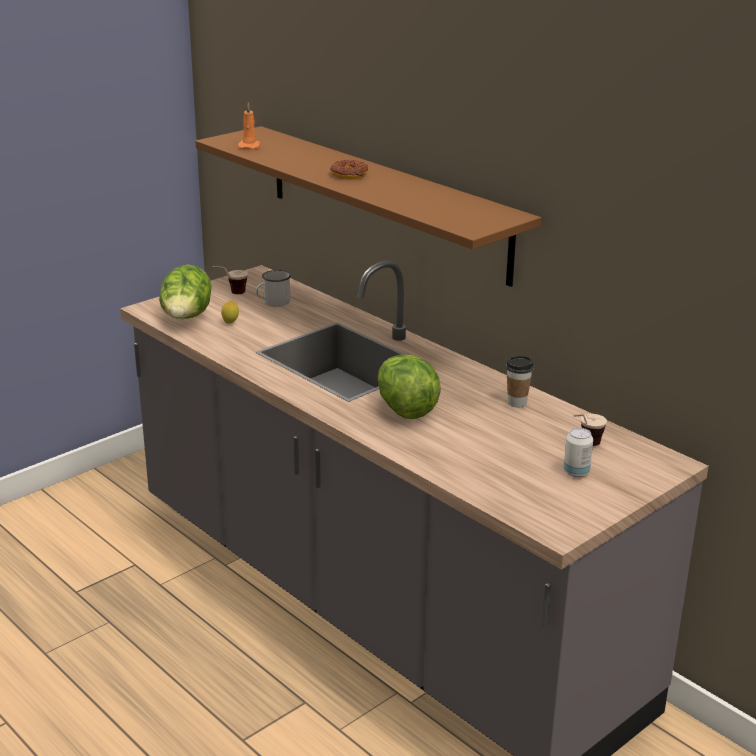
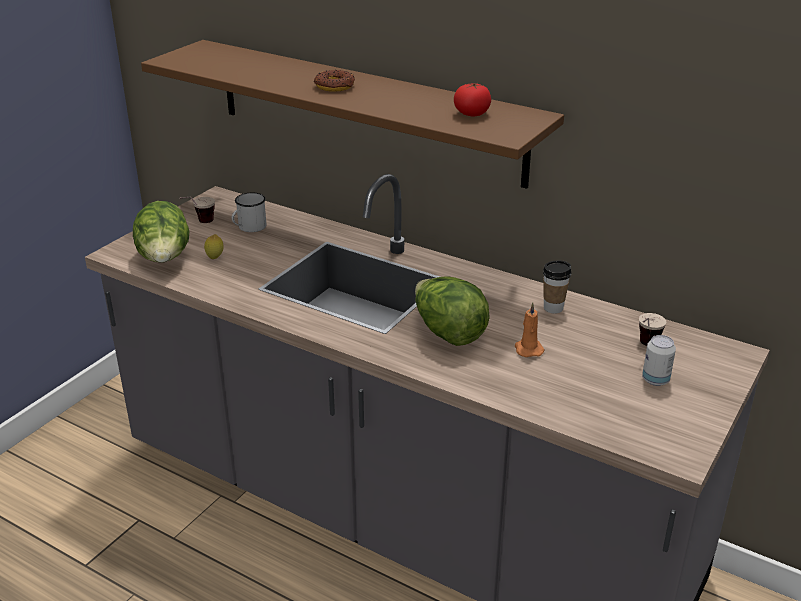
camera: 15 degrees left, 5 degrees up
(250, 146) = (206, 64): orange candle -> orange candle (528, 349)
(454, 208) = (471, 114): none -> tomato

